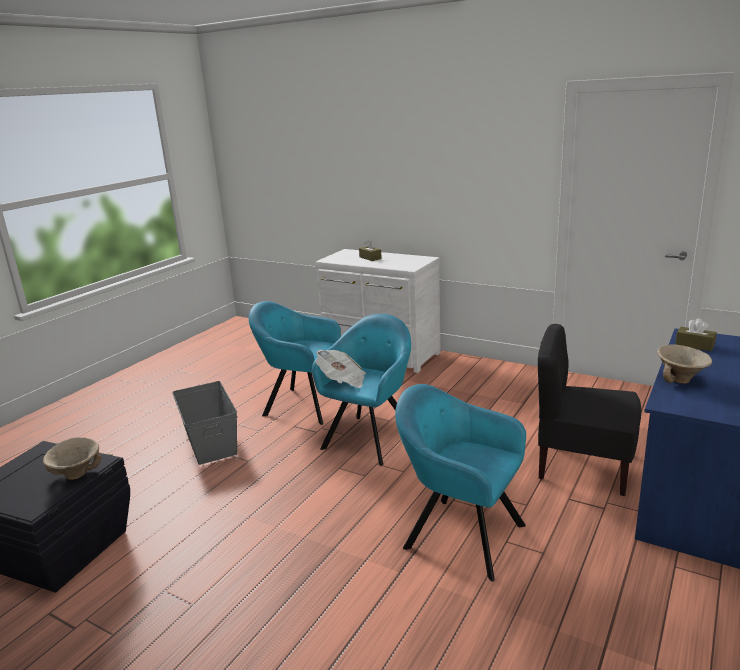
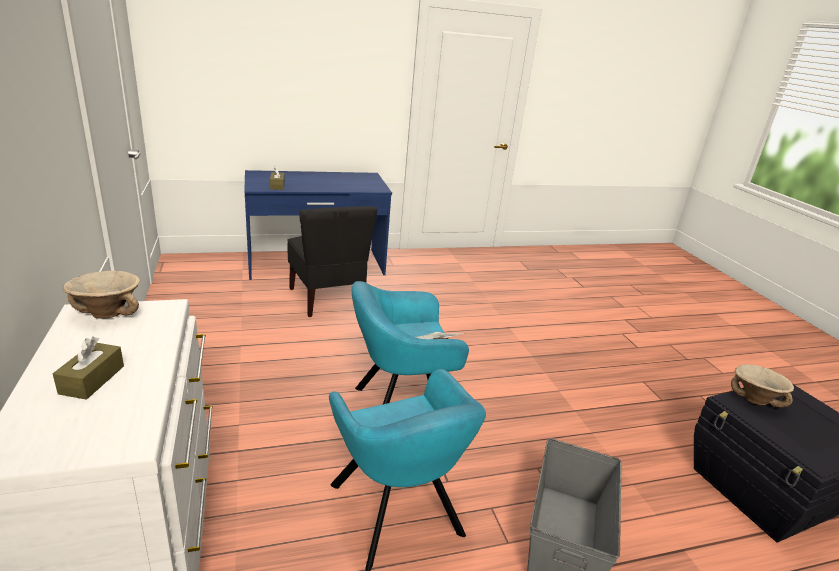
camera: 140 degrees left, 5 degrees up
(459, 534) = (454, 320): turquoise armchair -> none
(681, 380) = (342, 187): beige bowl -> beige bowl (108, 312)

